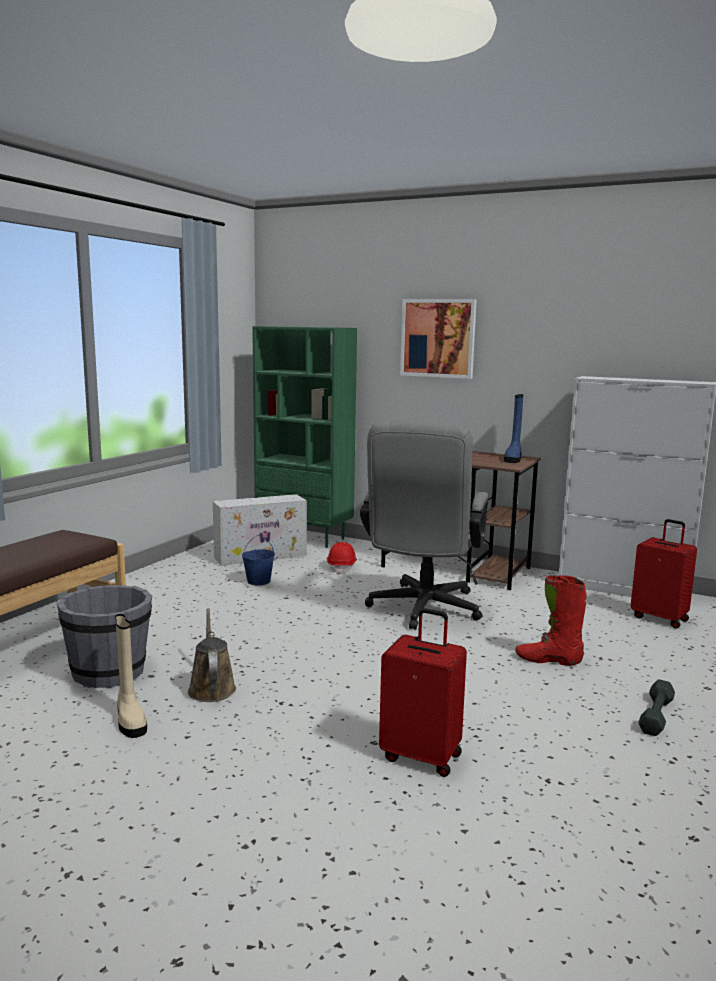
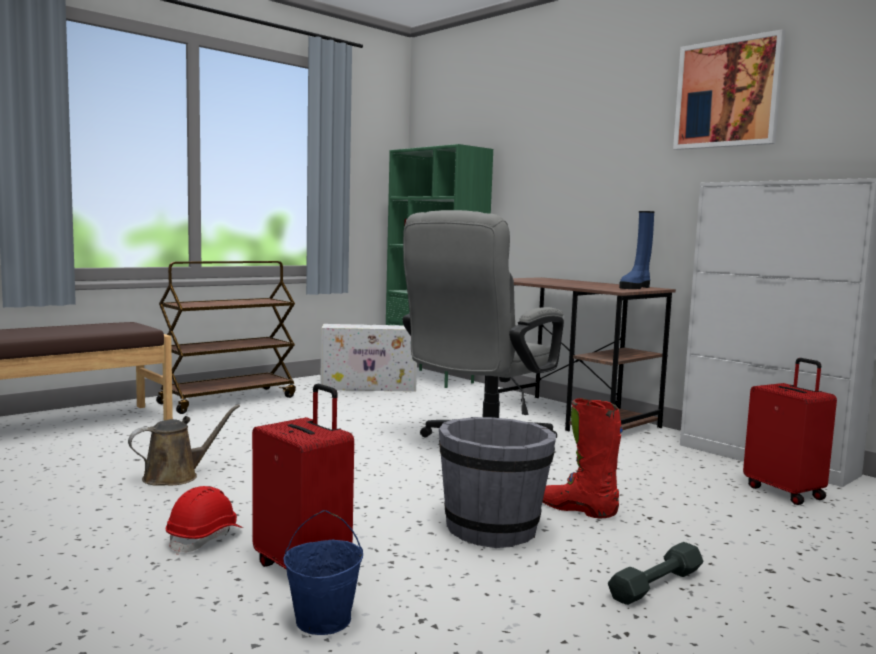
camera: 20 degrees right, 5 degrees down
(110, 672) = (106, 451): grey bucket -> grey bucket (493, 529)
(130, 720) = (69, 488): beige boot -> none
(150, 590) = (229, 400): none -> brown cart
(211, 688) = (176, 476): brown watering can -> brown watering can turned 45 degrees clockwise
(258, 581) = (339, 405): blue bucket -> blue bucket (324, 619)
(342, 567) = (440, 404): red hard hat -> red hard hat (205, 538)
(438, 338) = (570, 153): picture -> picture (728, 94)

